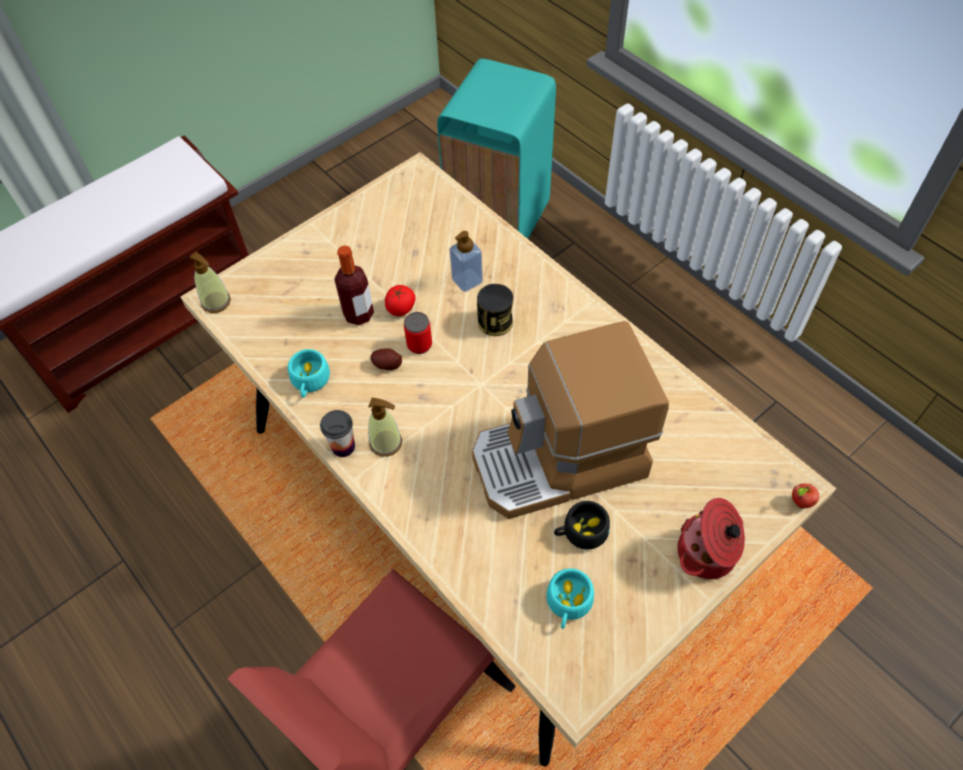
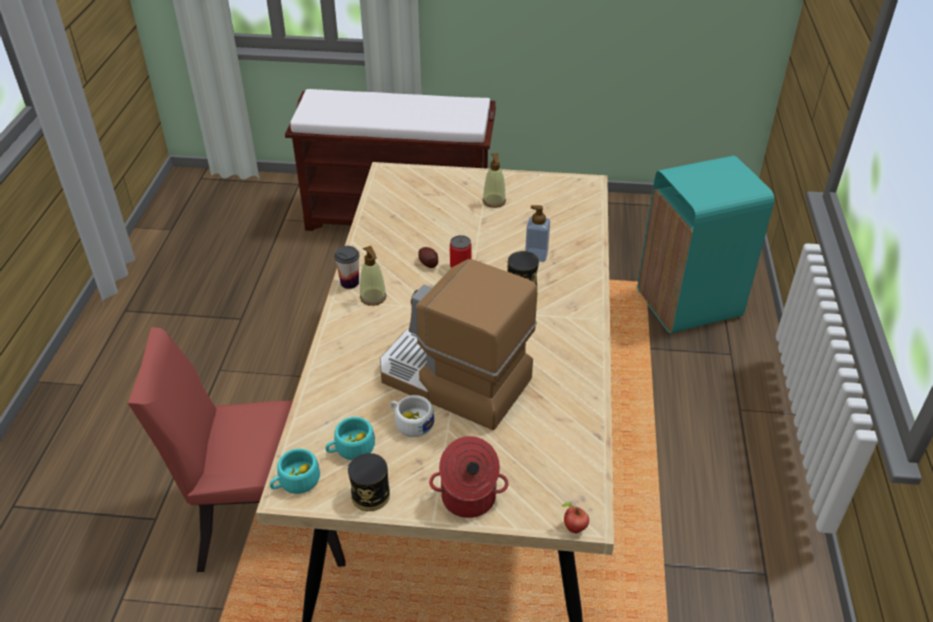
camera: 45 degrees right, 15 degrees down
(216, 302) = (385, 175): soap dispenser -> soap dispenser (494, 201)
(310, 382) = (377, 242): turquoise cup -> turquoise cup (295, 482)
(359, 314) = (449, 230): bottle -> none
(401, 308) = (476, 242): tomato -> none
(580, 532) = (411, 422): black cup -> white cup
(639, 628) = (370, 495): none -> can

